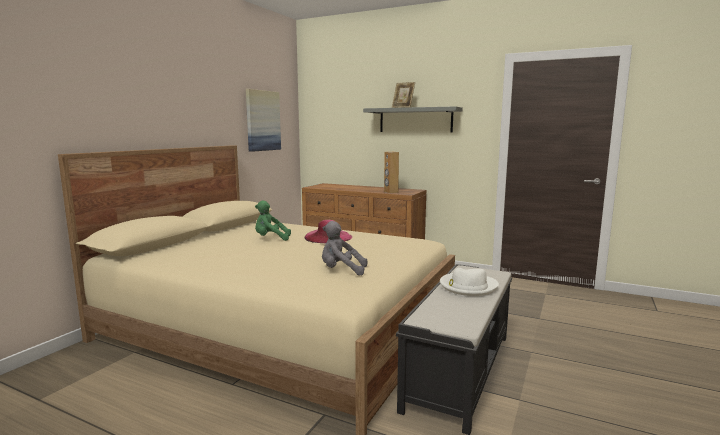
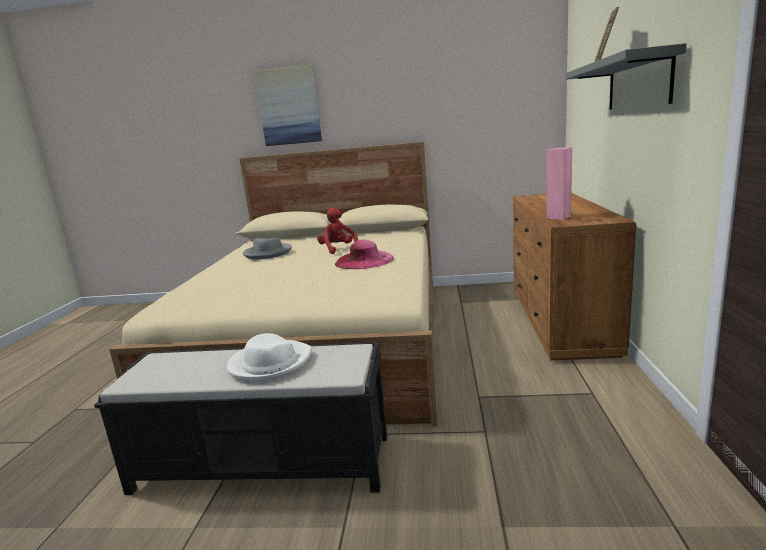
camera: 70 degrees right, 5 degrees up
(226, 254) = (267, 253): none -> grey hat
(262, 120) = (480, 106): picture -> picture (289, 106)
(271, 239) = (338, 250): green plush toy -> red plush toy
(341, 271) = (229, 291): grey plush toy -> none
(391, 192) = (558, 217): brown speaker -> pink speaker

